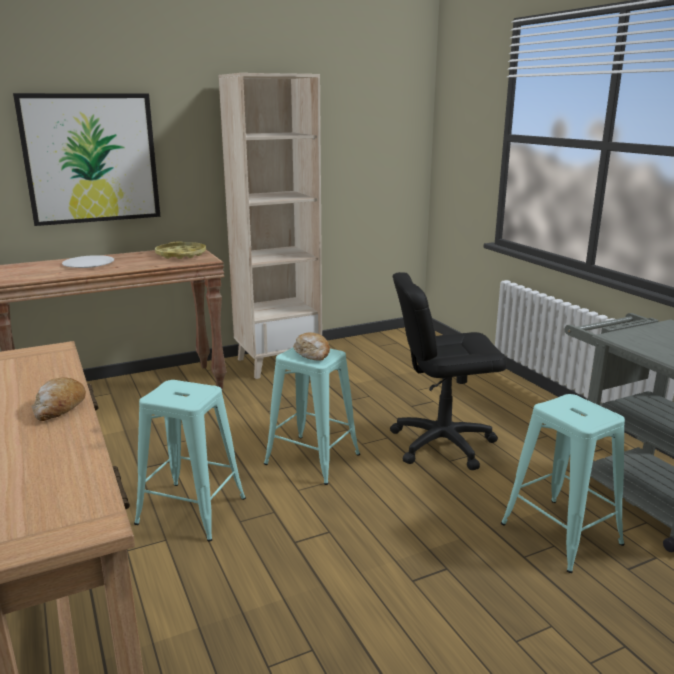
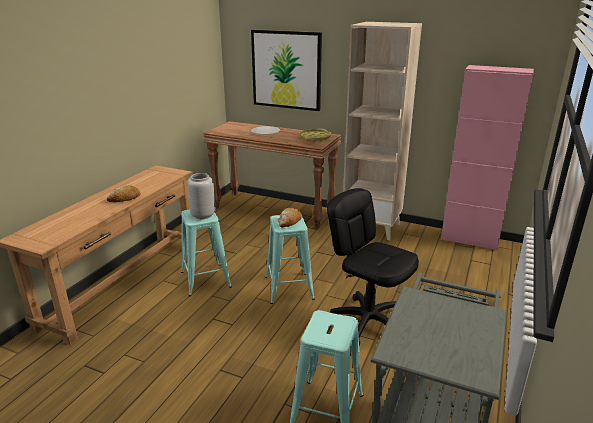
camera: 50 degrees right, 5 degrees up
(188, 392) = (202, 215): none -> grey vase
(382, 337) = (469, 239): none -> pink cabinet

